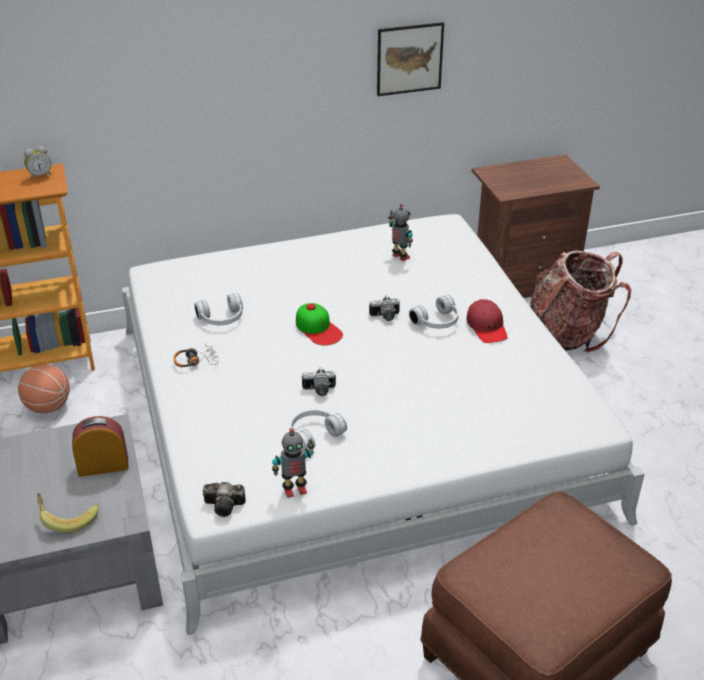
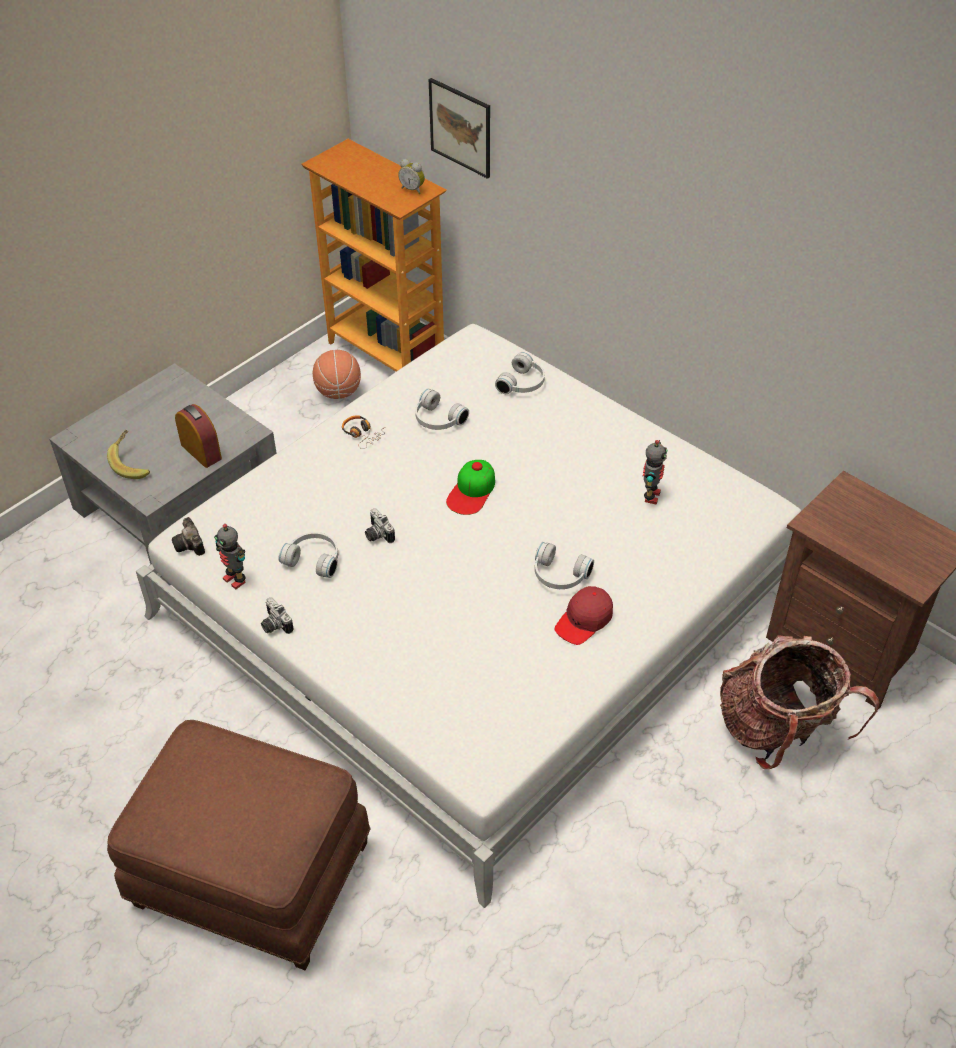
camera: 60 degrees right, 10 degrees up
(228, 267) = (523, 383): none -> white headphones
(385, 317) = (533, 531): camera -> camera (274, 625)
(409, 59) = (794, 293): picture -> picture (460, 127)

